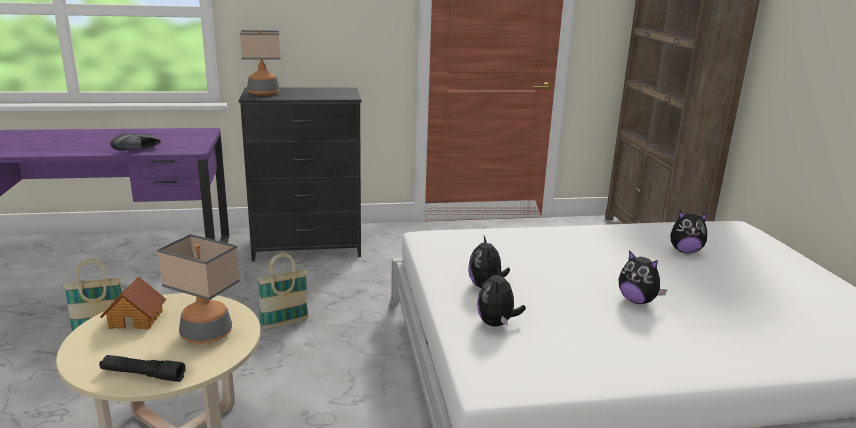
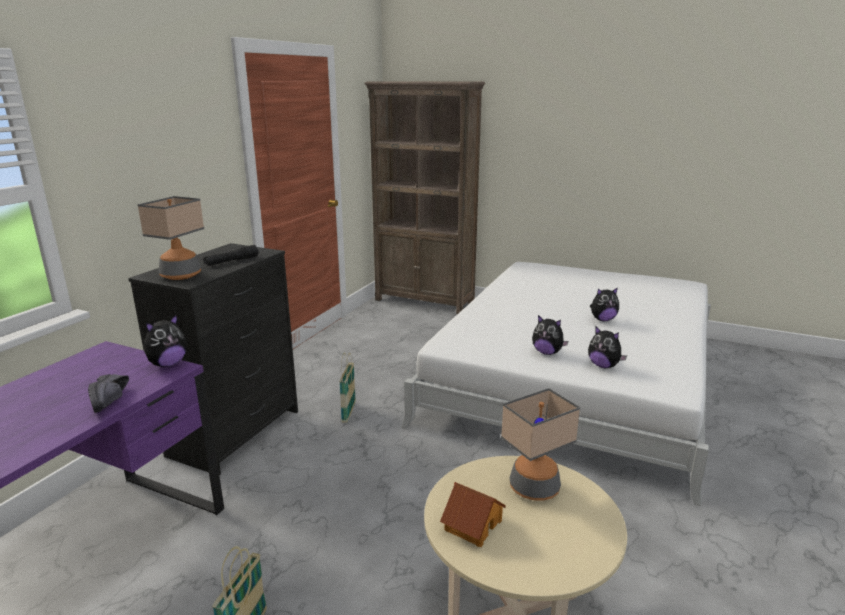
camera: 55 degrees left, 0 degrees up
(143, 374) = (590, 538): black flashlight -> black flashlight (232, 261)
(284, 323) = (373, 491): basket -> basket (348, 412)
(685, 251) = (547, 287): plush toy -> plush toy (168, 364)

